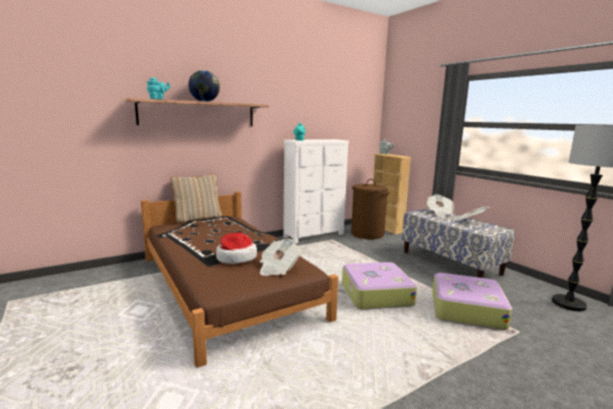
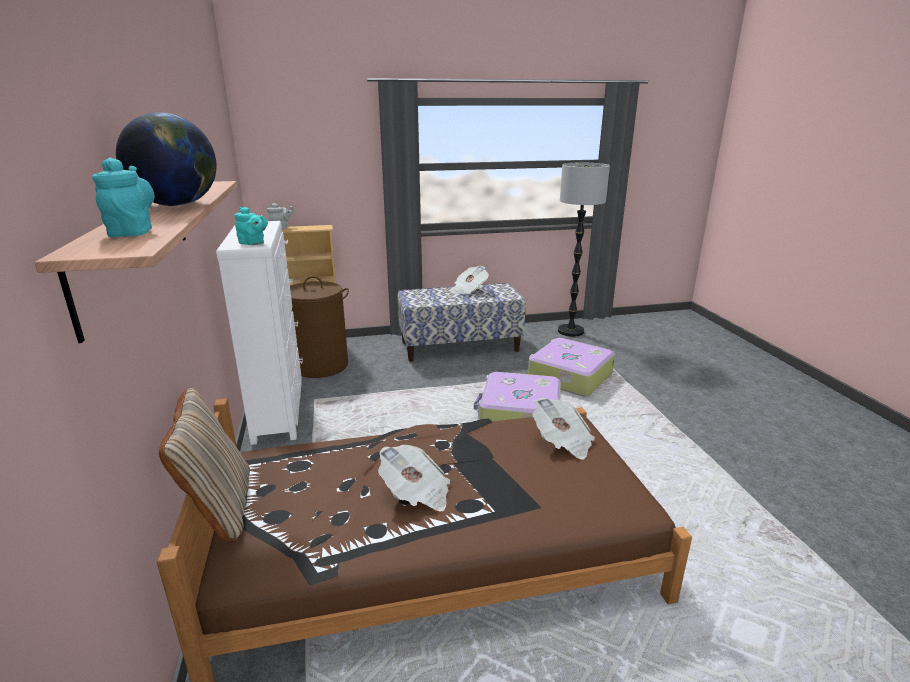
camera: 70 degrees left, 10 degrees up
(236, 258) = (512, 474): hat -> none
(439, 213) = (424, 292): newspaper -> newspaper (416, 493)

